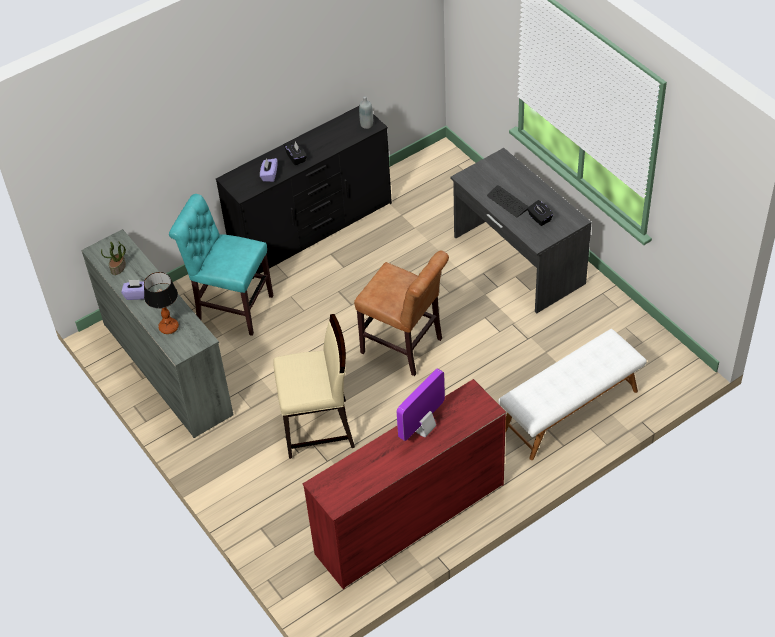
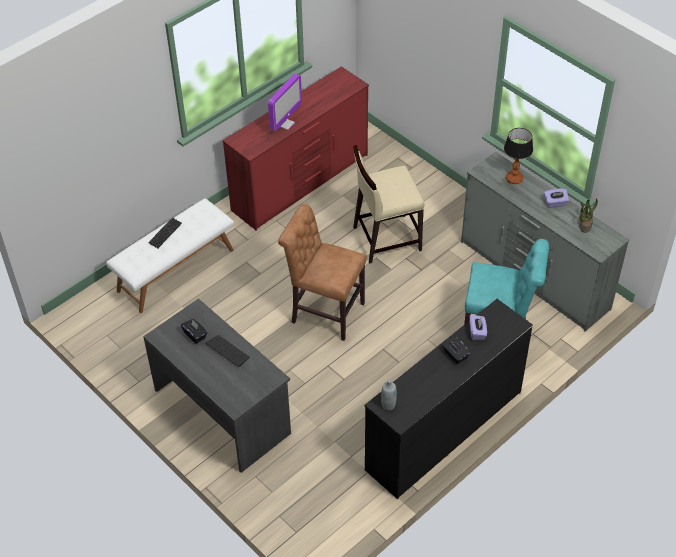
camera: 170 degrees right, 0 degrees up
(579, 381) = (165, 233): none -> keyboard

